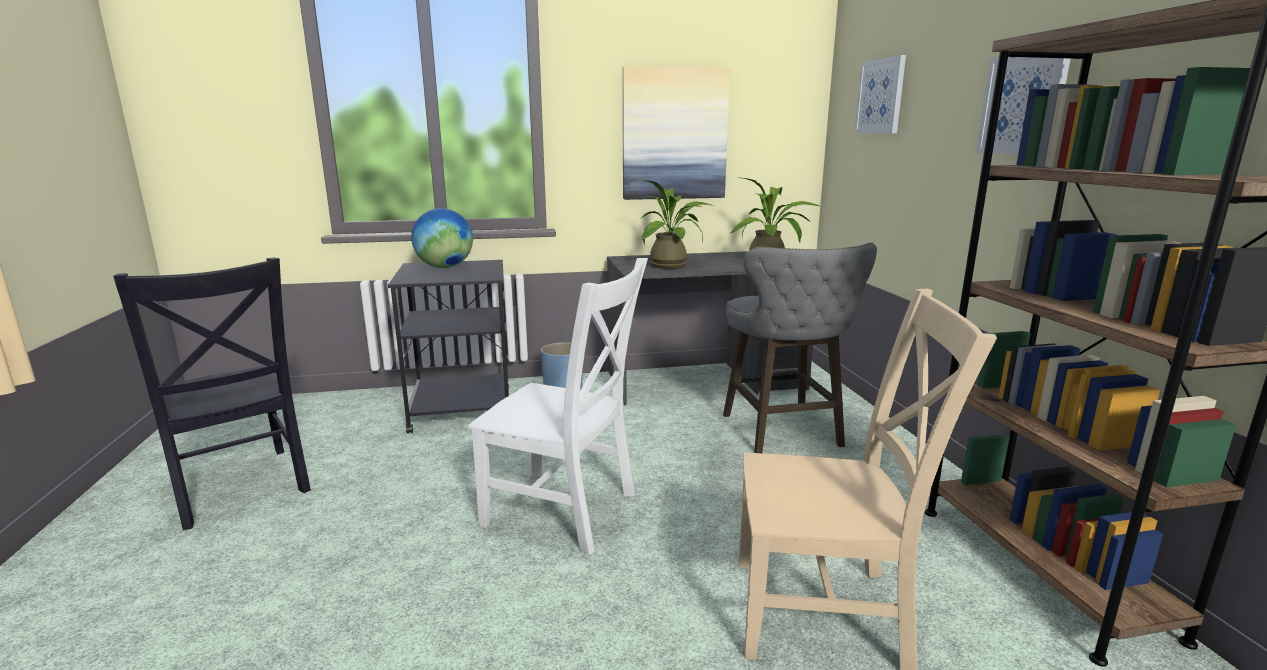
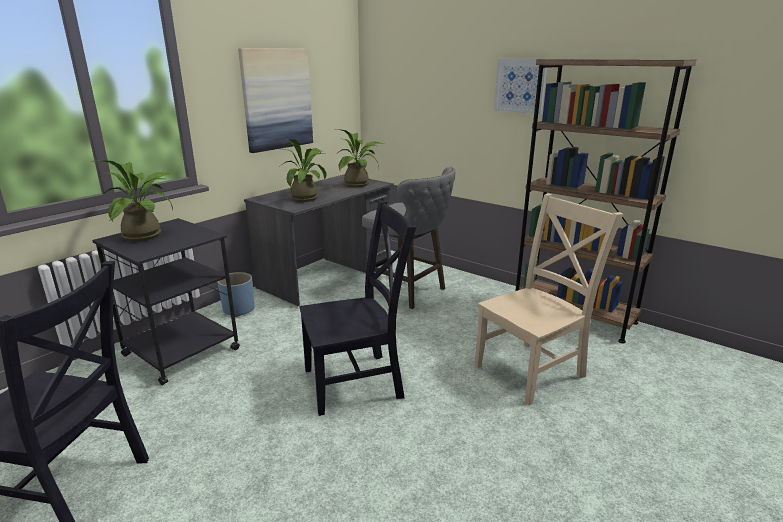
camera: 40 degrees left, 5 degrees up
(445, 267) = (147, 235): globe -> potted plant
(566, 511) = (357, 382): white chair -> black chair
(880, 96) = (410, 71): picture -> none

